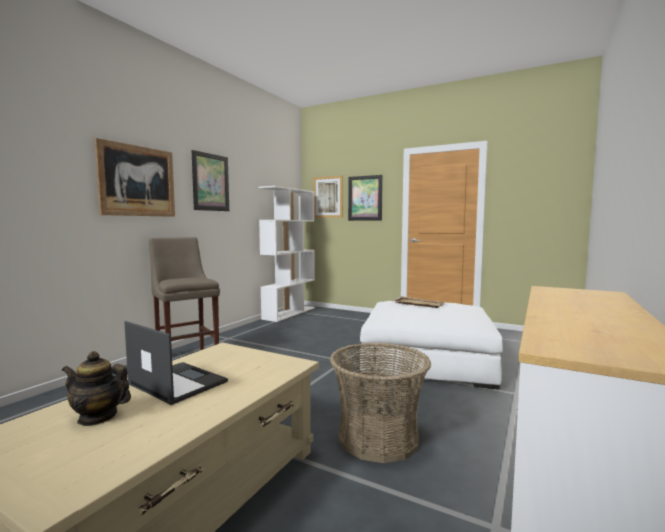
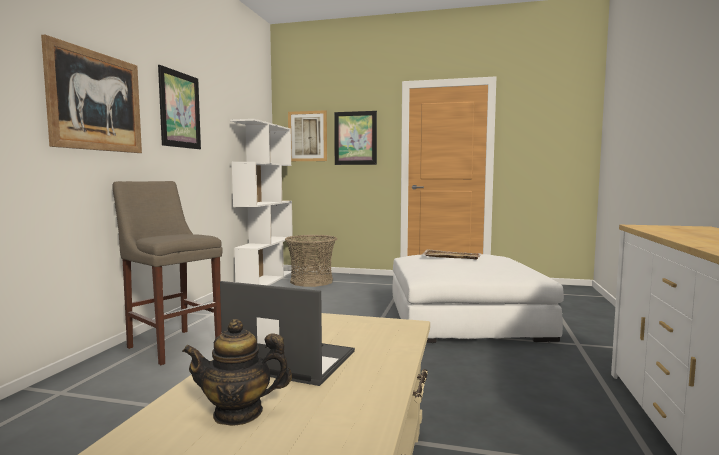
camera: 15 degrees left, 0 degrees up
(378, 438) = (480, 406): basket -> basket (311, 281)

